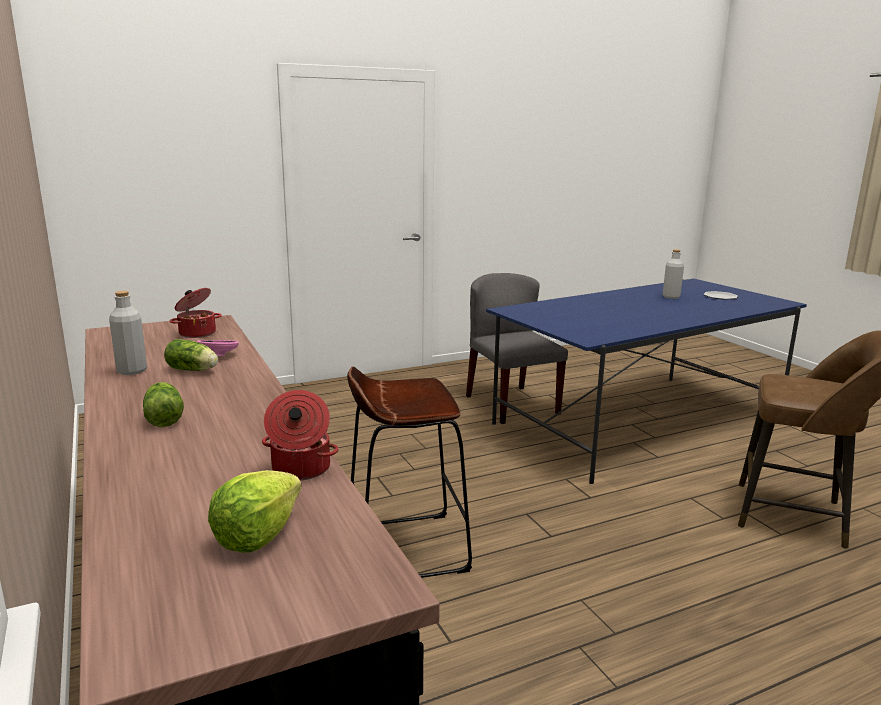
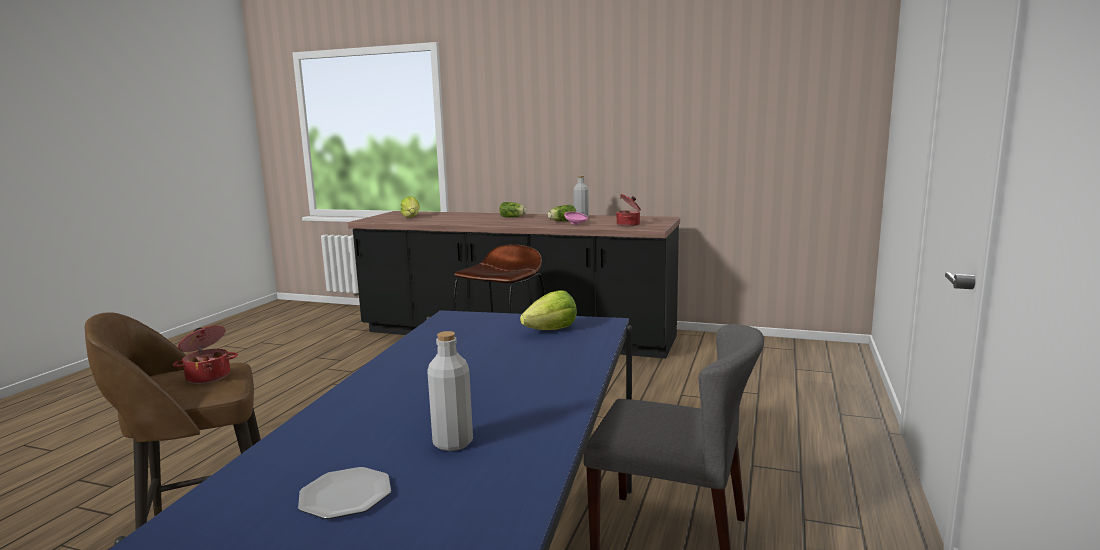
camera: 135 degrees right, 5 degrees down
(300, 469) = (432, 221): cooking pot -> cooking pot (208, 376)
(546, 314) = (551, 330): none -> lettuce

